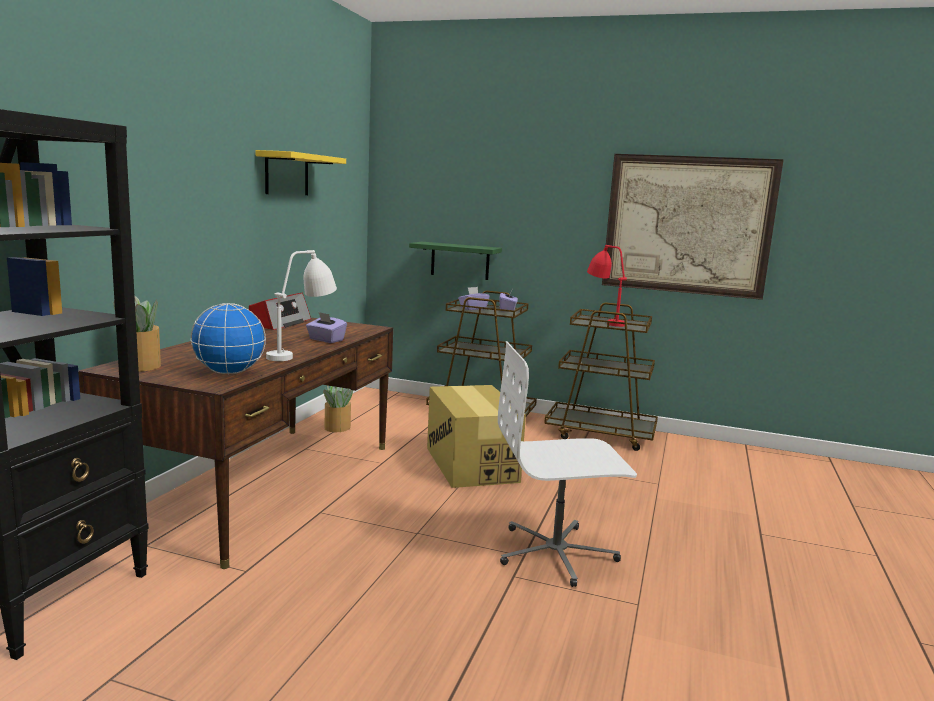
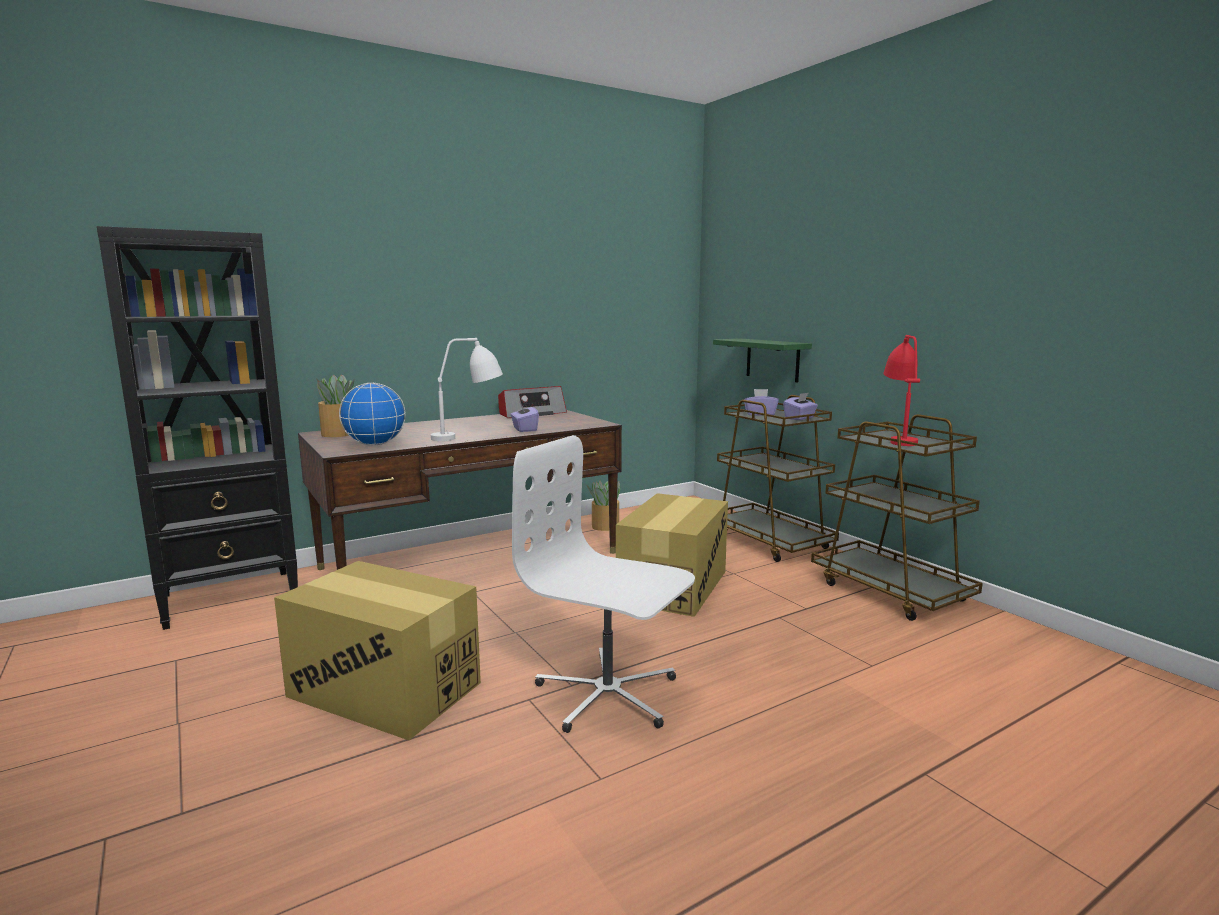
camera: 40 degrees right, 0 degrees up
(287, 174) = (561, 271): yellow shelf -> none
(394, 613) = (384, 689): none -> cardboard box
(687, 225) = (1037, 303): picture -> none

